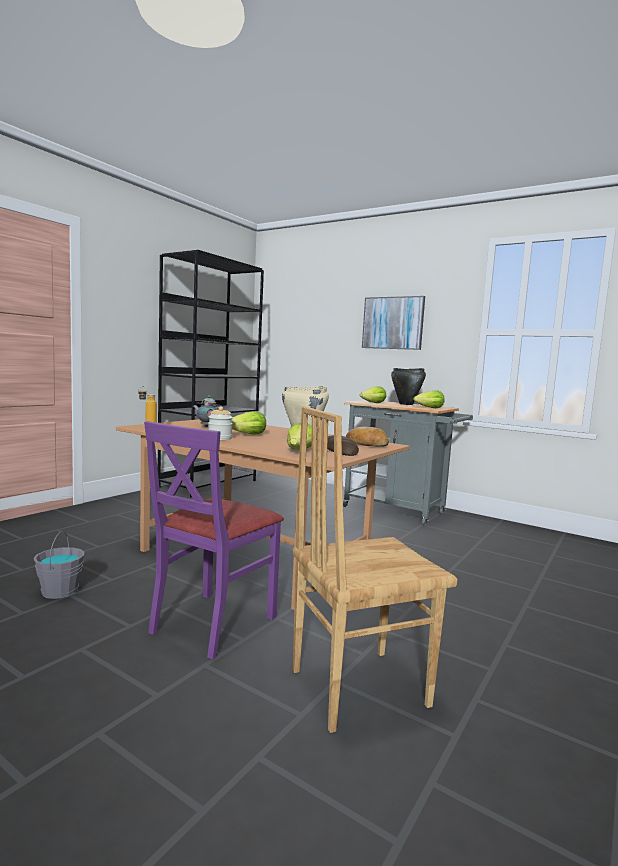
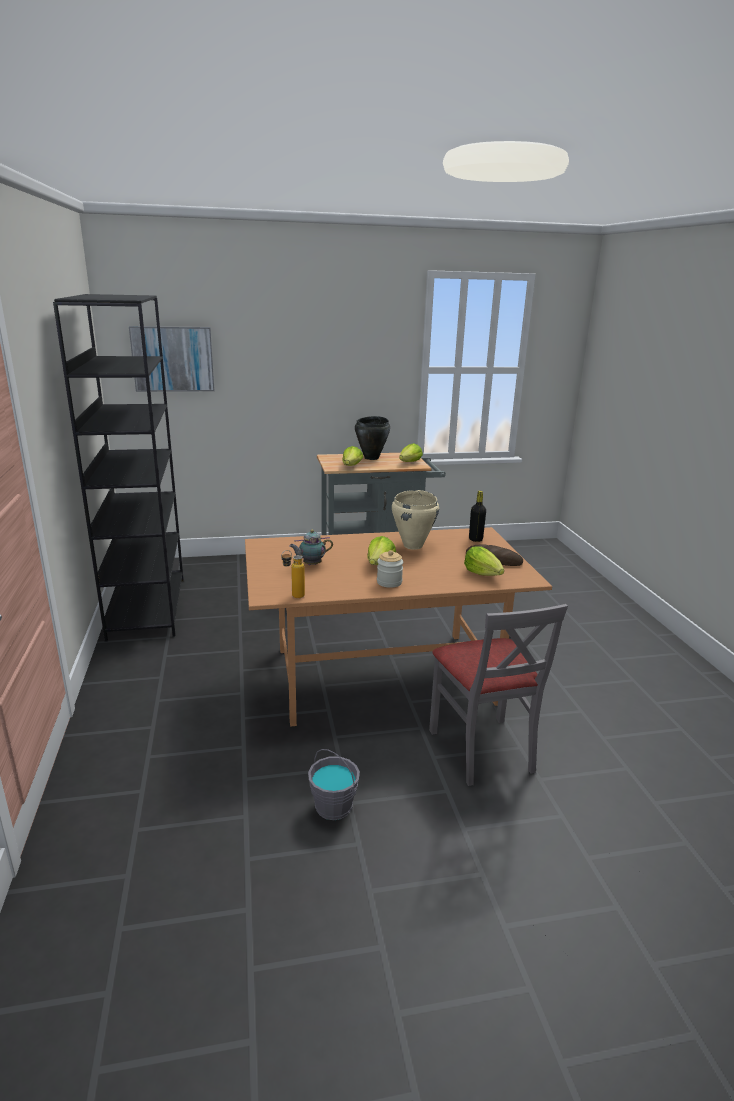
camera: 45 degrees left, 15 degrees up
(212, 623) = (482, 749): purple chair -> grey chair
(357, 686) = (614, 733): brown chair -> none
(366, 444) = (475, 539): bread -> black bottle
(393, 323) = (325, 360): picture -> picture (173, 359)

